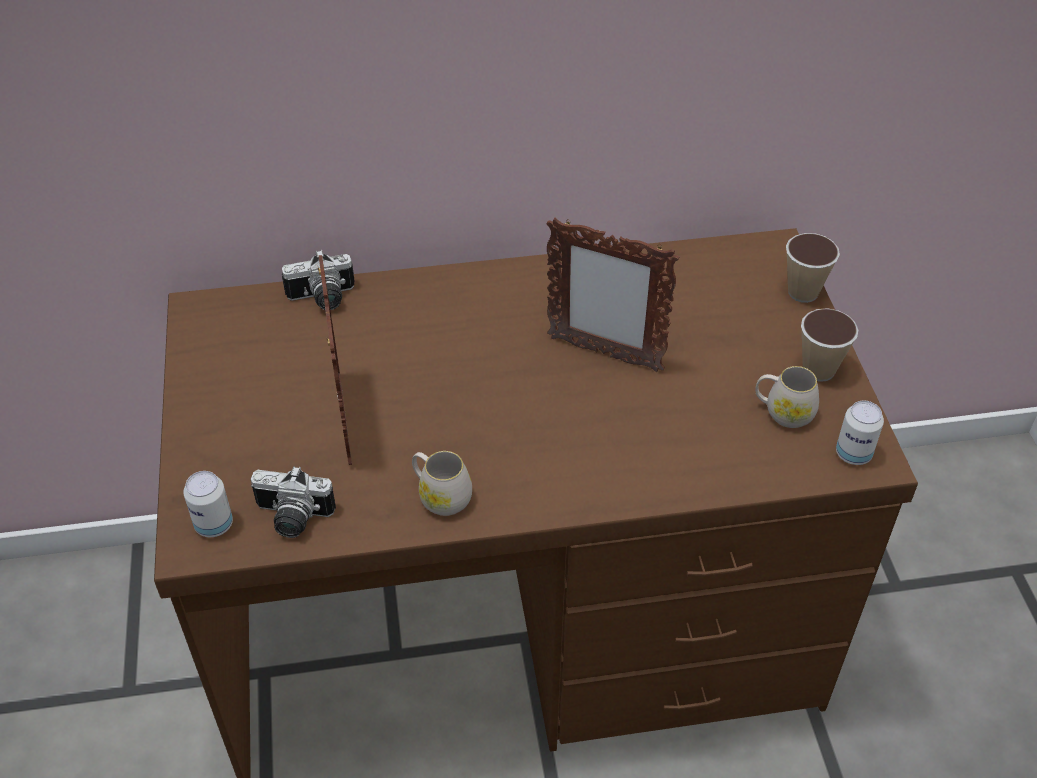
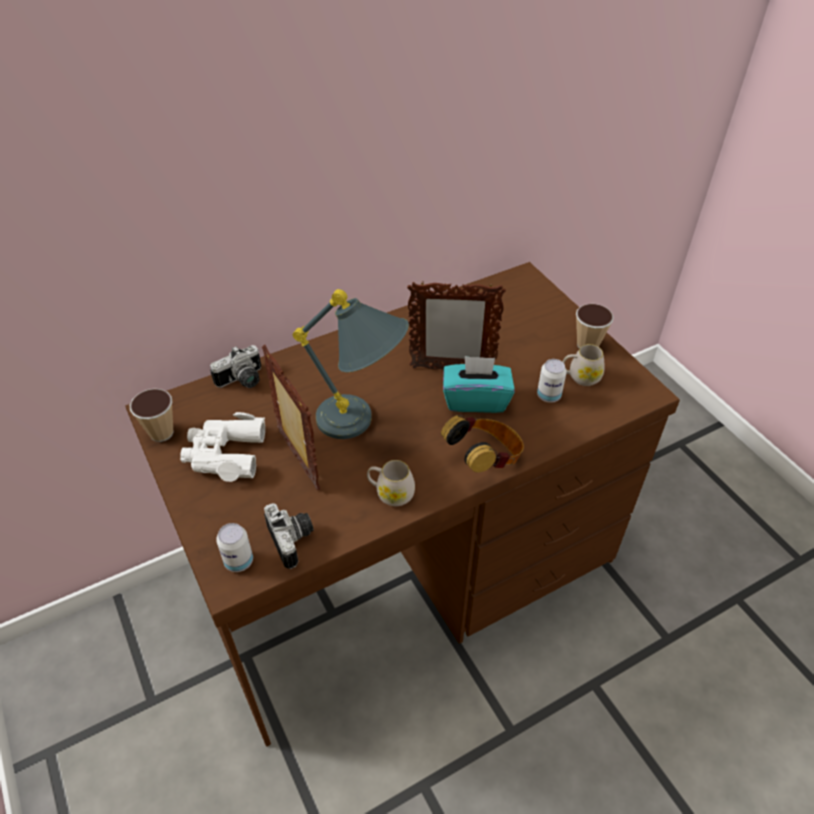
camera: 20 degrees left, 0 degrees up
(258, 387) = (225, 454): none -> white binoculars
(291, 519) = (294, 540): camera -> camera turned 105 degrees counterclockwise
(447, 397) = (362, 425): none -> grey table lamp
(587, 488) = (484, 459): none -> headphones
(616, 404) = (476, 400): none -> turquoise tissue box
(803, 292) = (554, 300): cup -> cup (161, 433)
(853, 454) = (634, 392): can -> can (548, 396)

